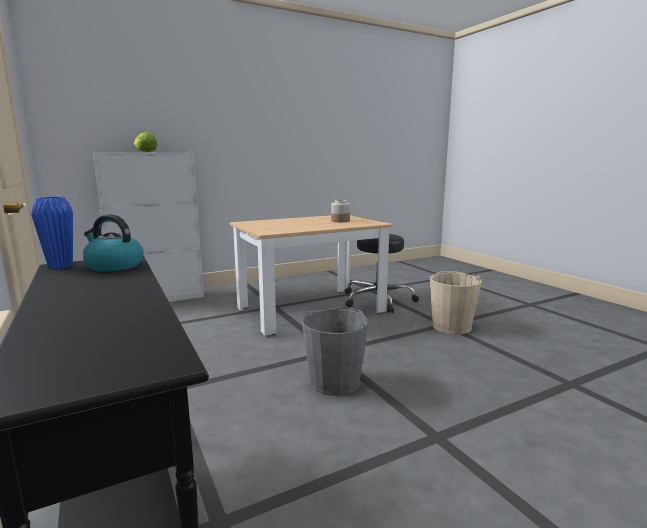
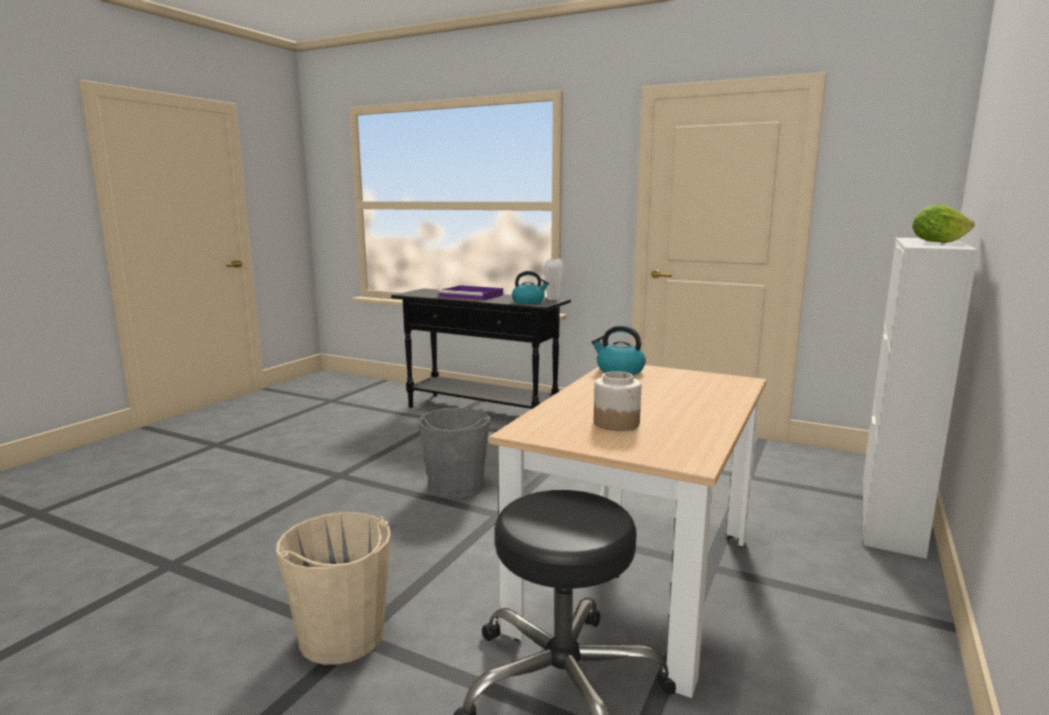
camera: 145 degrees right, 0 degrees up
(60, 266) = (553, 299): blue vase -> white vase
(97, 302) = (472, 296): none -> purple tray
(275, 231) = (619, 370): none -> kettle

